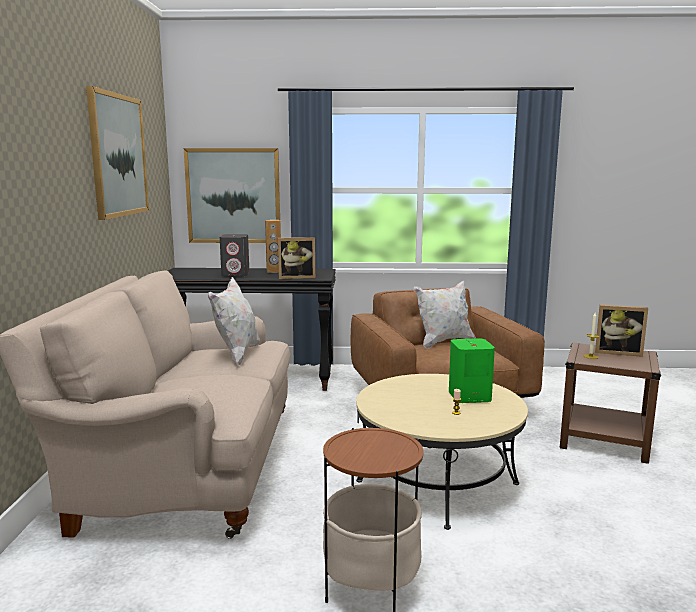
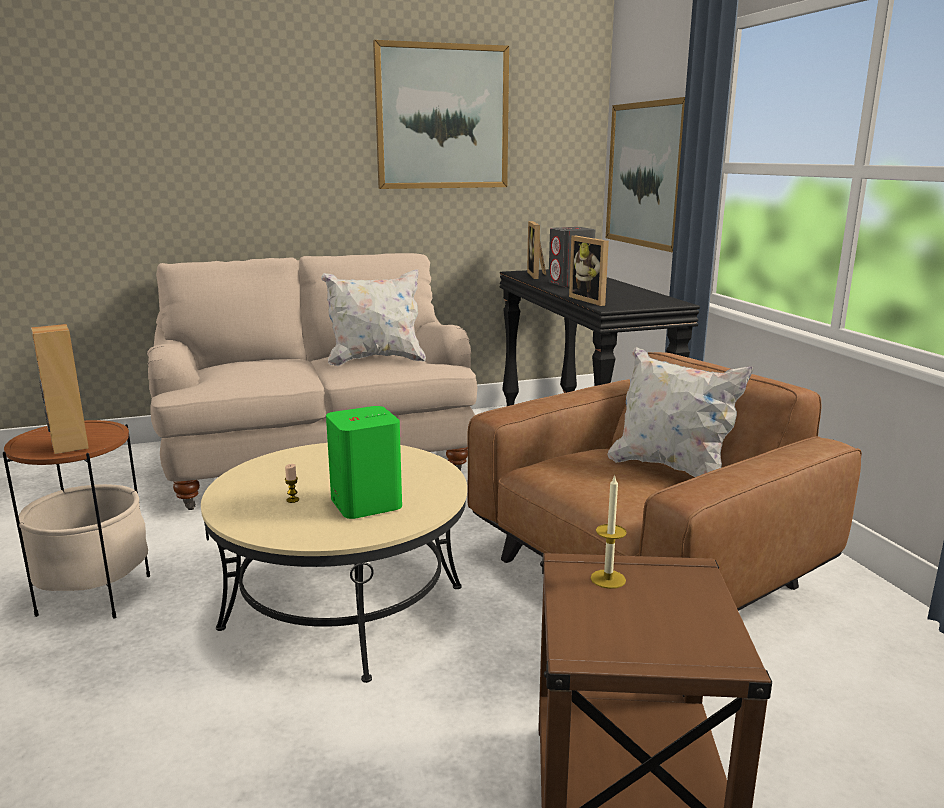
camera: 70 degrees right, 5 degrees up
(274, 271) = (617, 290): brown speaker -> brown speaker (69, 446)
(617, 352) = (684, 615): picture frame -> picture frame (538, 275)

